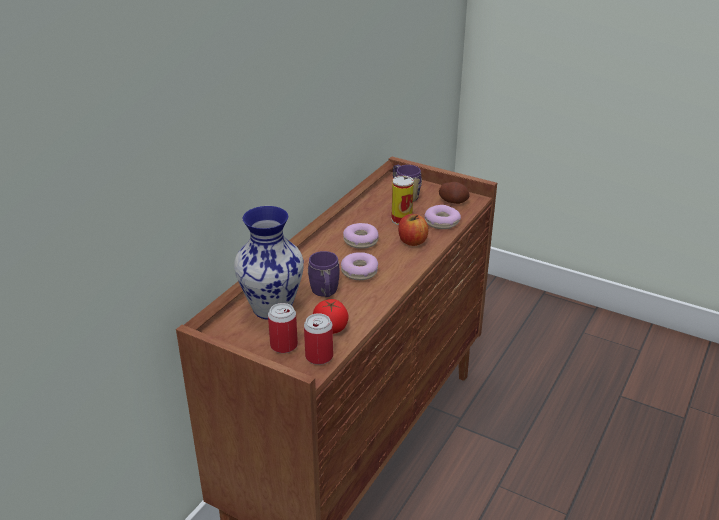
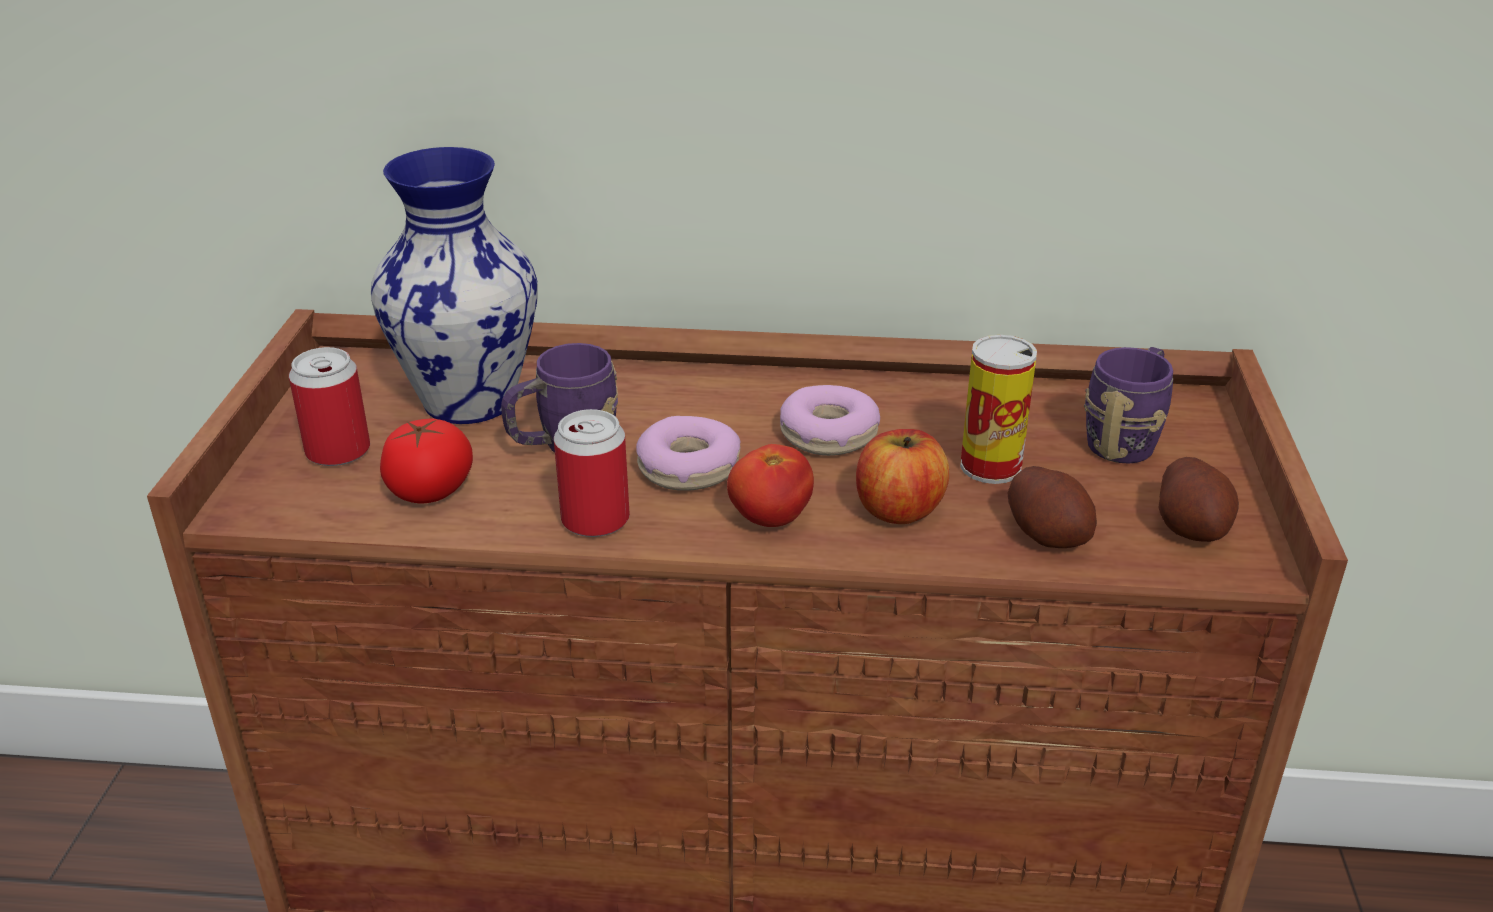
camera: 65 degrees right, 0 degrees up
(319, 356) = (313, 504): can -> can (595, 519)
(400, 264) = (770, 519): none -> tomato
(442, 222) = (1048, 534): donut -> potato

